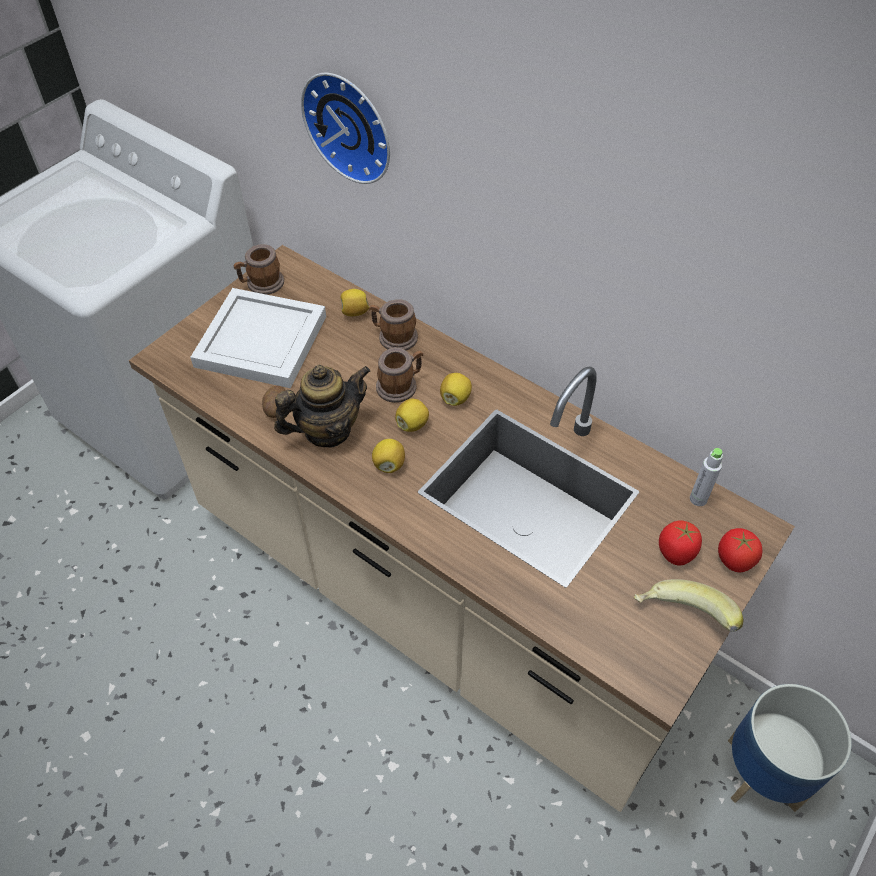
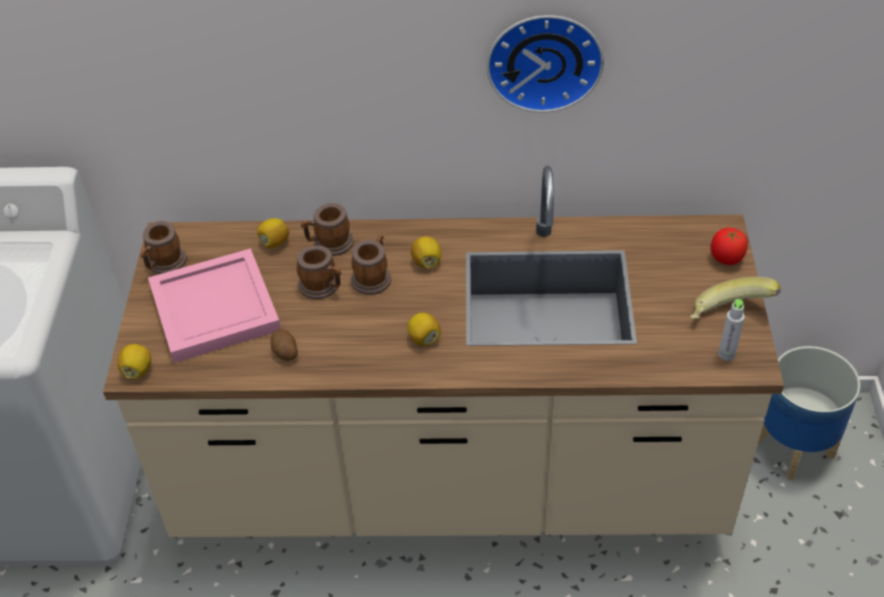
camera: 35 degrees left, 5 degrees down
(263, 340) = (216, 307): white tray -> pink tray
(327, 430) = (347, 343): teapot -> none
(351, 125) = (226, 63): wall clock -> wall clock (544, 59)
(354, 370) = (322, 287): none -> mug
(412, 424) = (412, 299): lemon -> lemon (137, 370)
(675, 553) = (686, 276): tomato -> none
(698, 499) = (667, 232): grey bottle -> grey bottle (726, 354)

